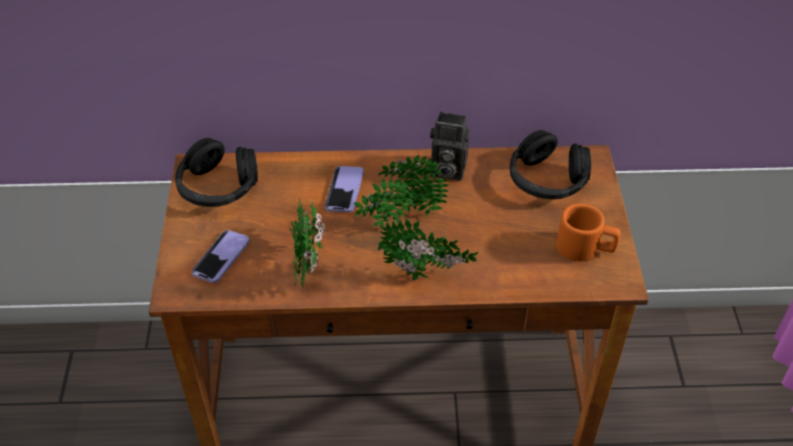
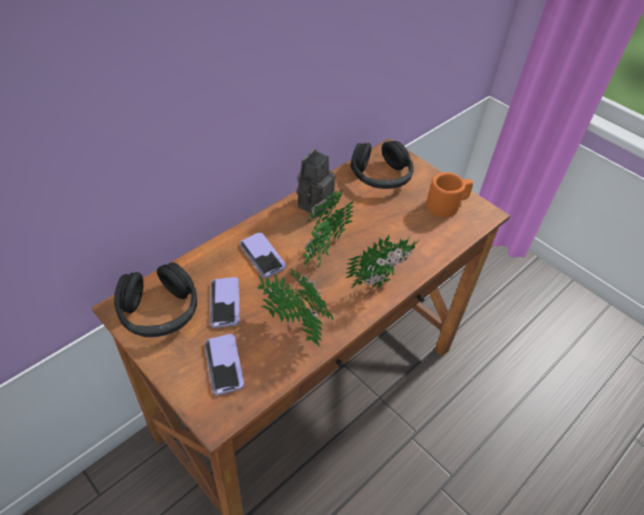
camera: 45 degrees left, 0 degrees up
(272, 211) = (225, 303): none -> phone
(446, 169) = (314, 203): camera -> camera turned 150 degrees clockwise

